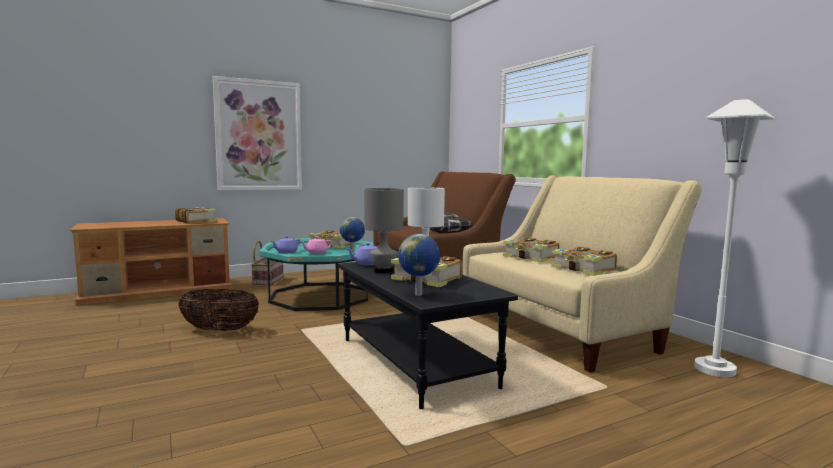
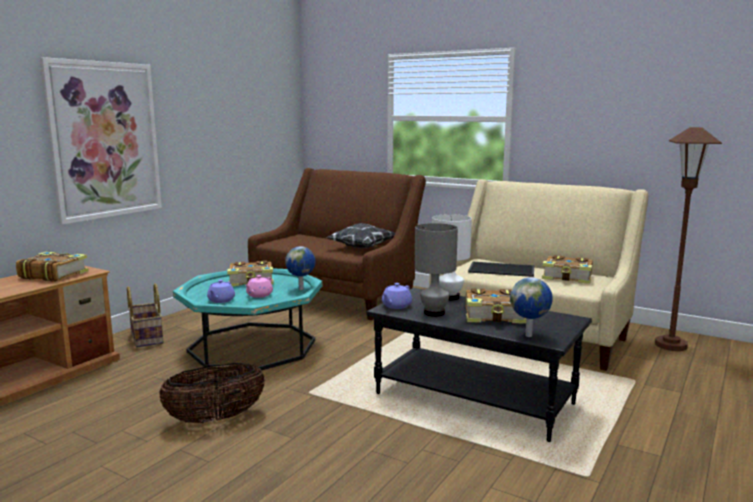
camera: 30 degrees left, 5 degrees up
(531, 257) = (502, 269): book -> tray
(715, 369) = (671, 345): white floor lamp -> brown floor lamp

